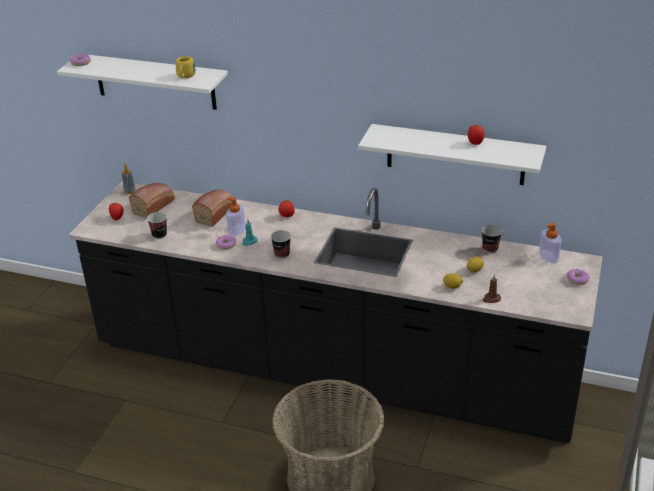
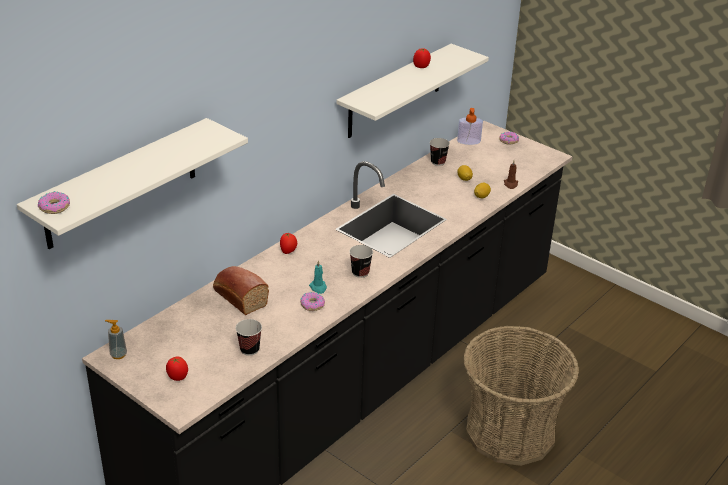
camera: 70 degrees left, 0 degrees up
(155, 206) = (177, 340): bread -> none
(185, 77) = (196, 144): yellow mug -> none
(236, 230) = (287, 290): soap dispenser -> none

